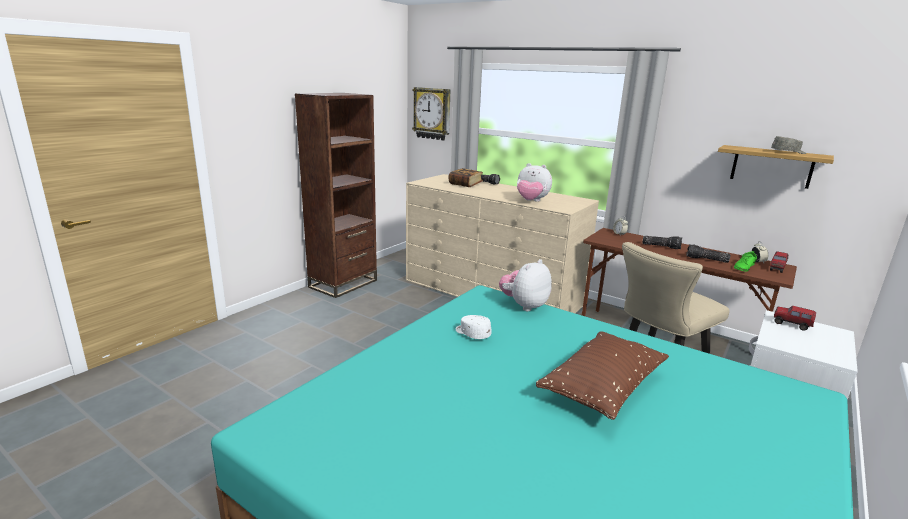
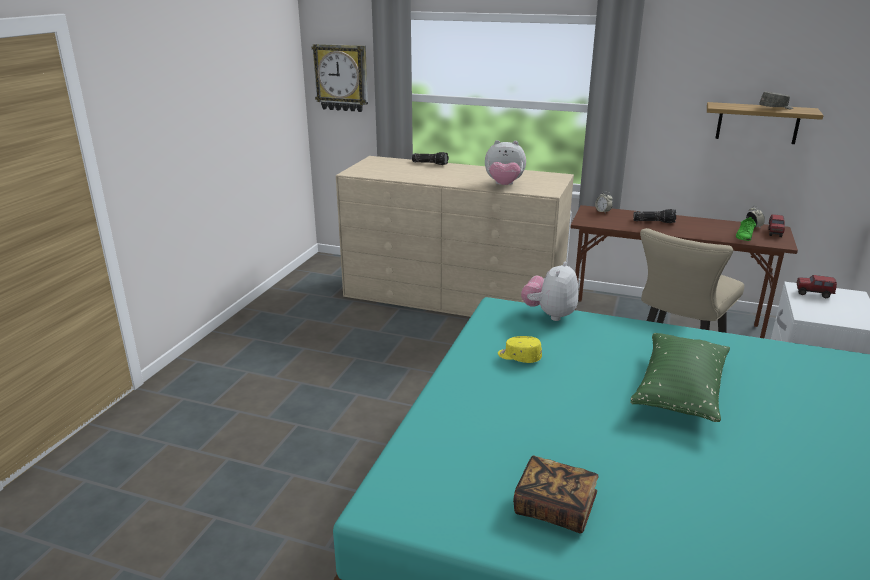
camera: 15 degrees left, 5 degrees up
(343, 284) = (267, 313): brown bookcase -> none
(465, 184) = (409, 169): book -> book (554, 508)
(472, 333) = (519, 357): white cap -> yellow cap
(602, 387) = (679, 391): brown pillow -> green pillow
(706, 259) = (705, 232): flashlight -> none

